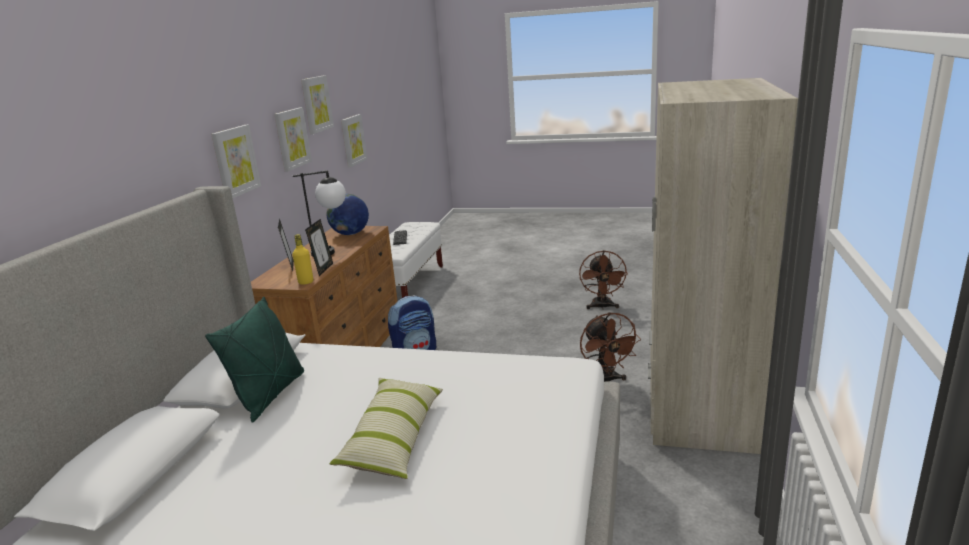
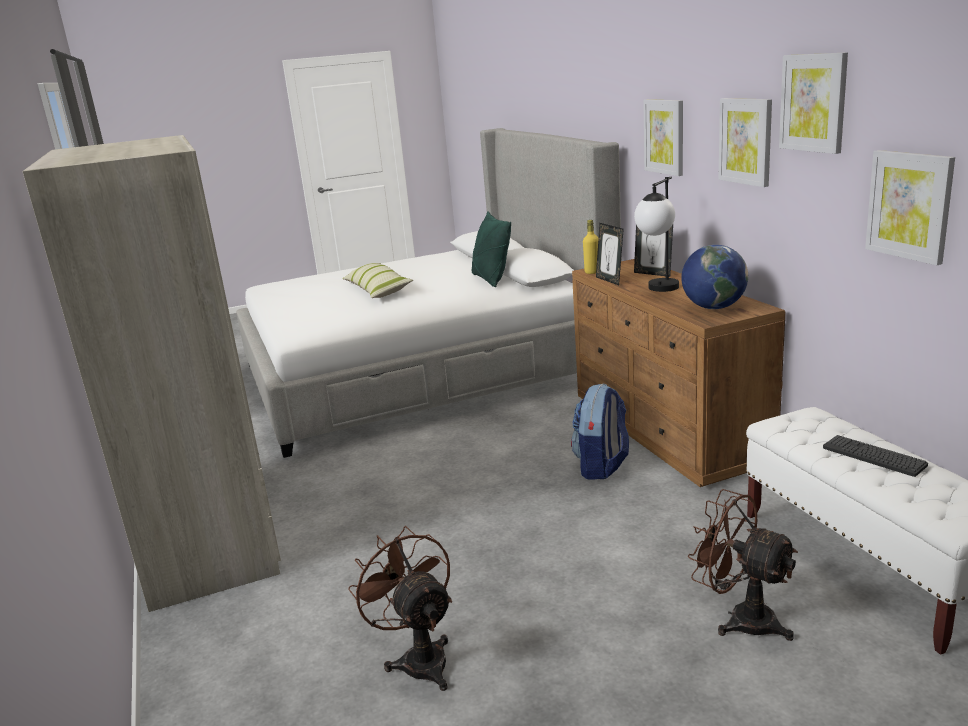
camera: 145 degrees right, 0 degrees up
(605, 381) = (329, 518): brown fan -> brown fan (741, 618)

